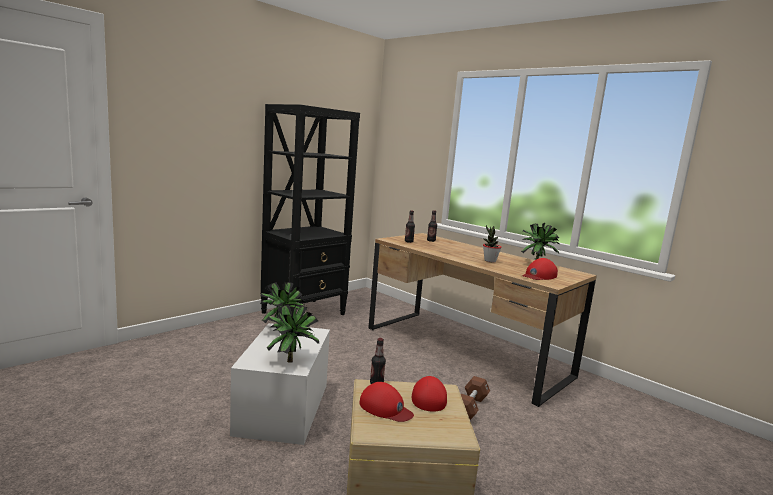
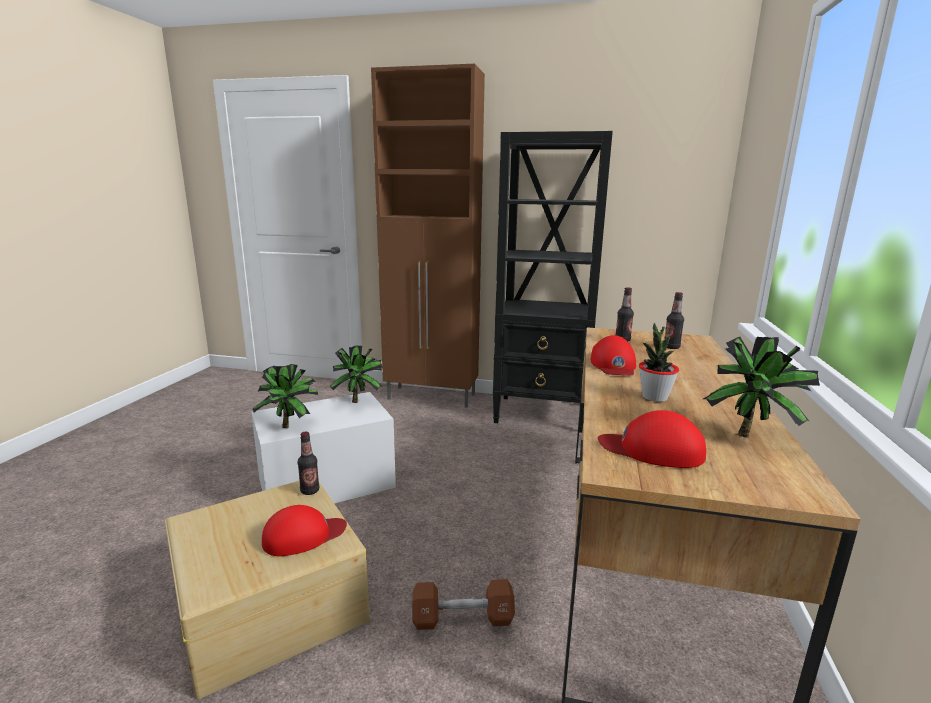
camera: 60 degrees right, 5 degrees up
(213, 330) = (432, 397): none -> brown cabinet
(385, 408) = (251, 514): red cap -> red cap (613, 365)

